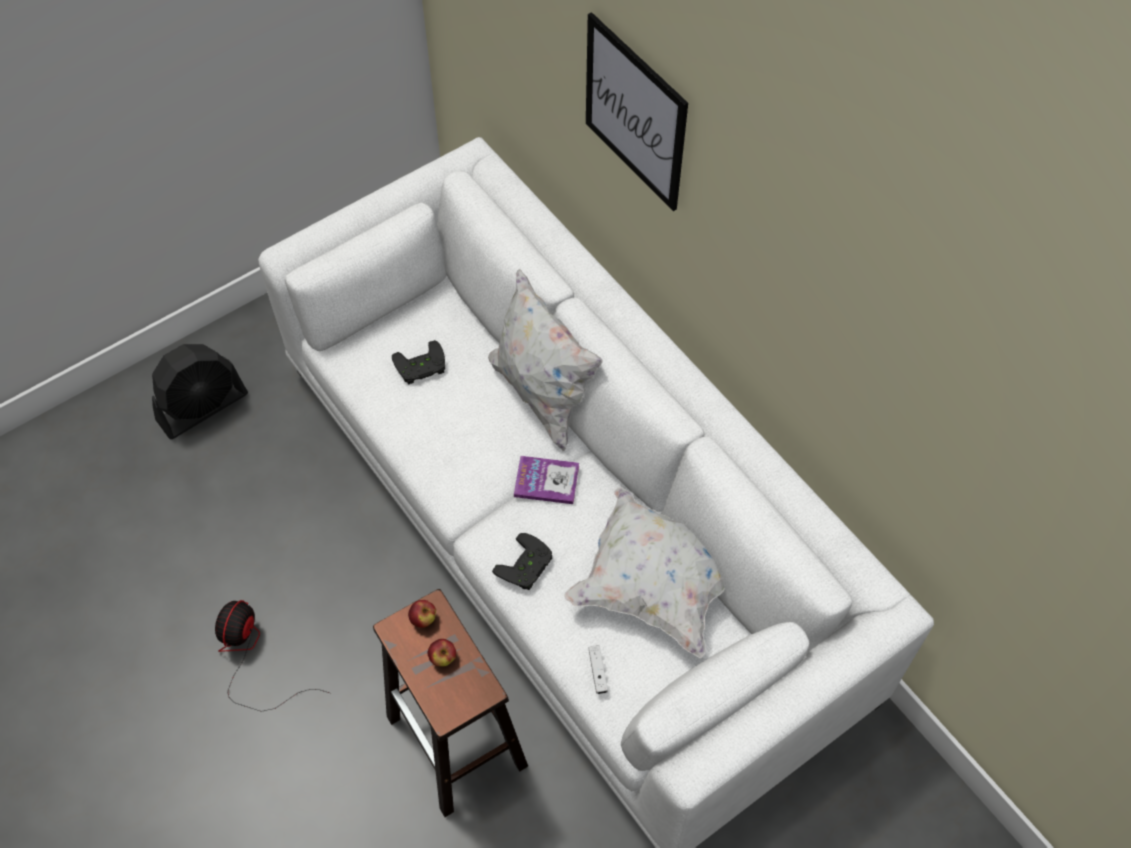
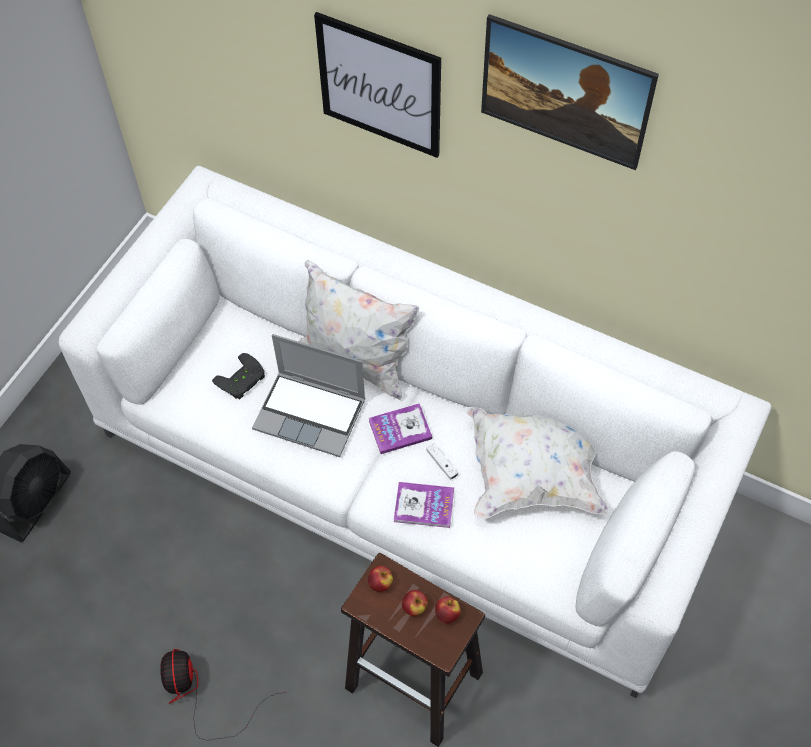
camera: 25 degrees left, 0 degrees up
(469, 428) = (311, 414): none -> laptop
(470, 679) = (447, 614): none -> apple
(527, 566) = (424, 505): black game controller -> book
(597, 671) = (527, 563): white game controller -> white game controller (442, 464)
(784, 209) = (562, 115): none -> picture

